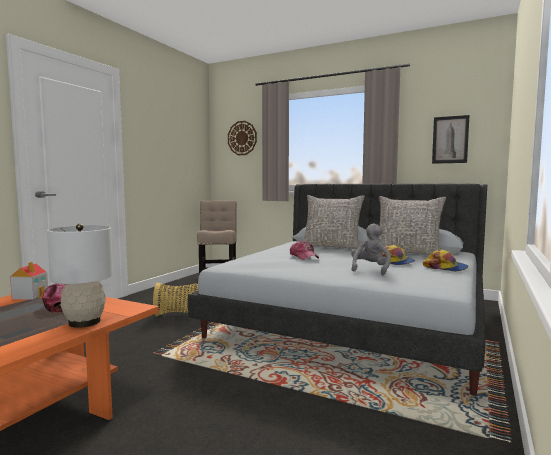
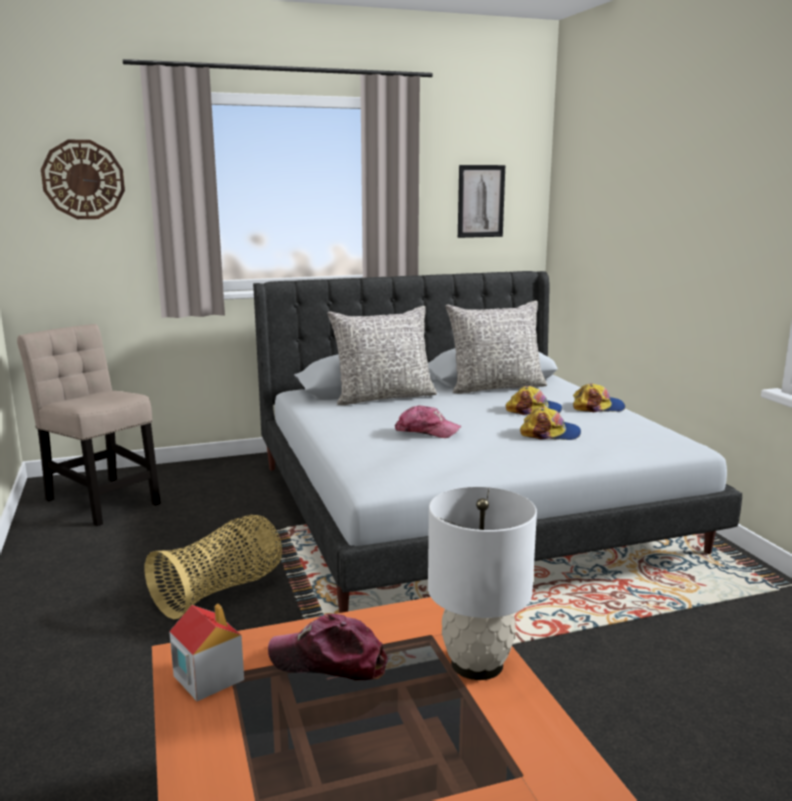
camera: 45 degrees left, 10 degrees up
(370, 270) = (550, 433): grey plush toy -> cap

